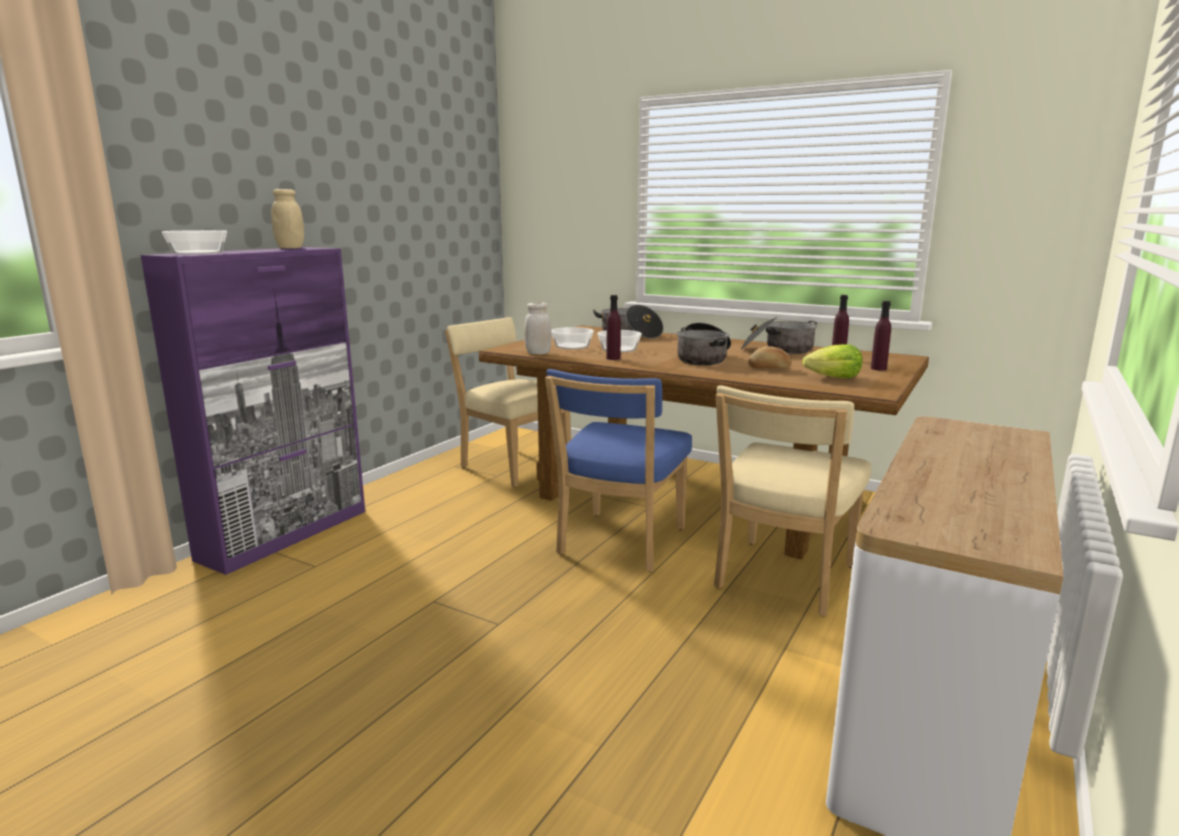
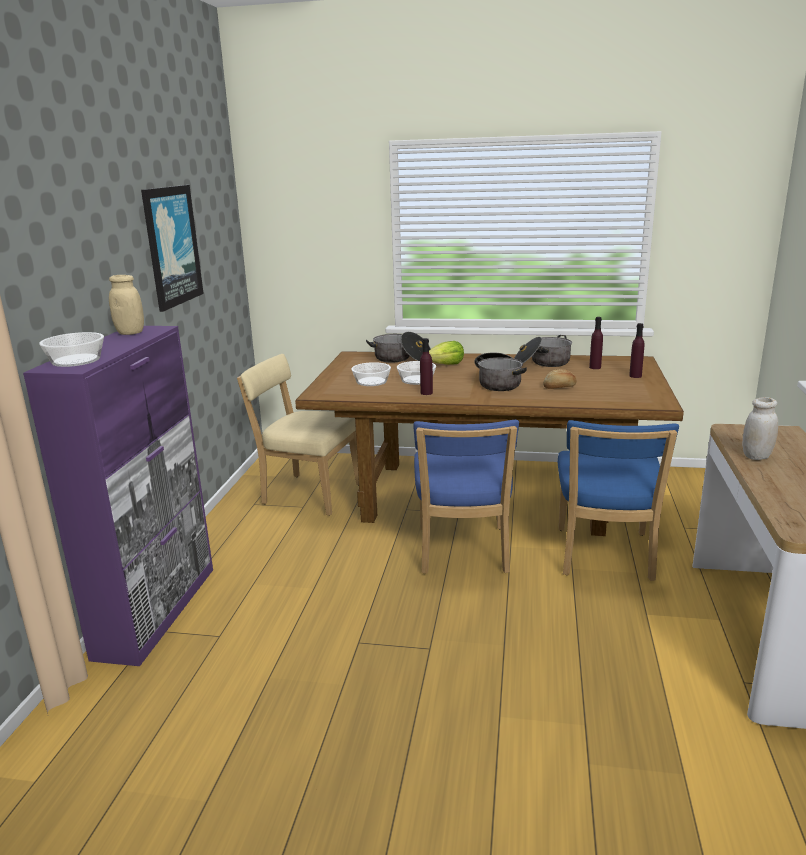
camera: 20 degrees left, 5 degrees up
(388, 187) = (171, 246): none -> picture
(538, 353) = (354, 395): white jar -> white jar (756, 456)
(782, 580) = (604, 557): beige chair -> blue chair
(833, 378) = (616, 391): lettuce -> lettuce (446, 365)

